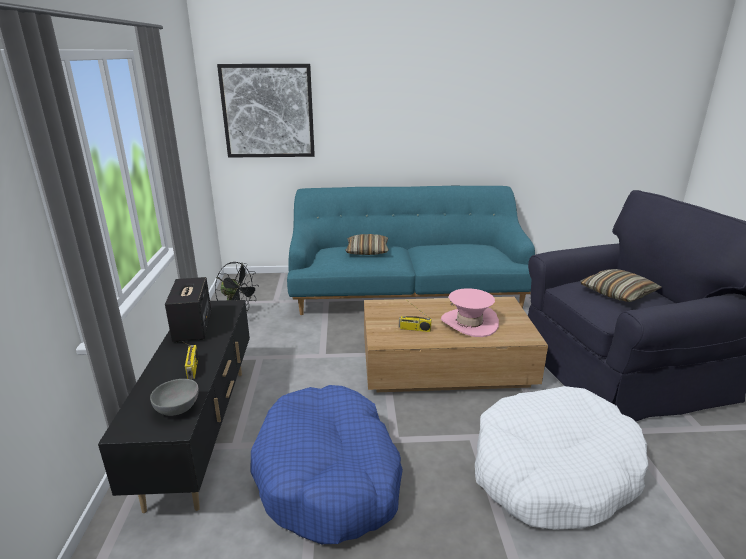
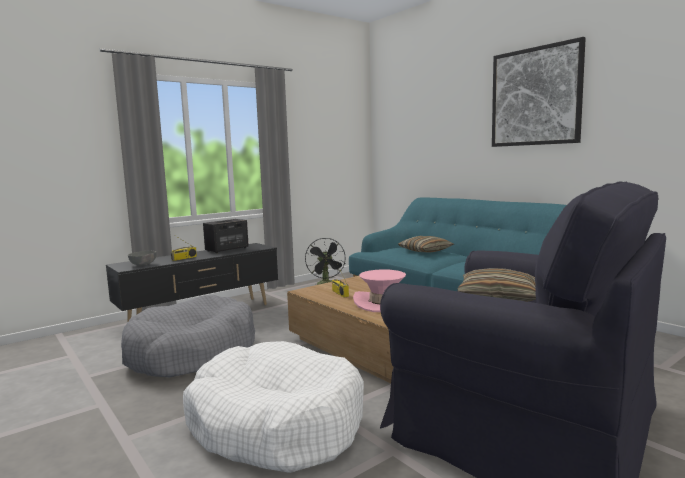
camera: 55 degrees right, 15 degrees down
(268, 111) = (406, 132): picture -> picture (535, 97)
(329, 476) = (192, 353): blue dog bed -> grey dog bed

